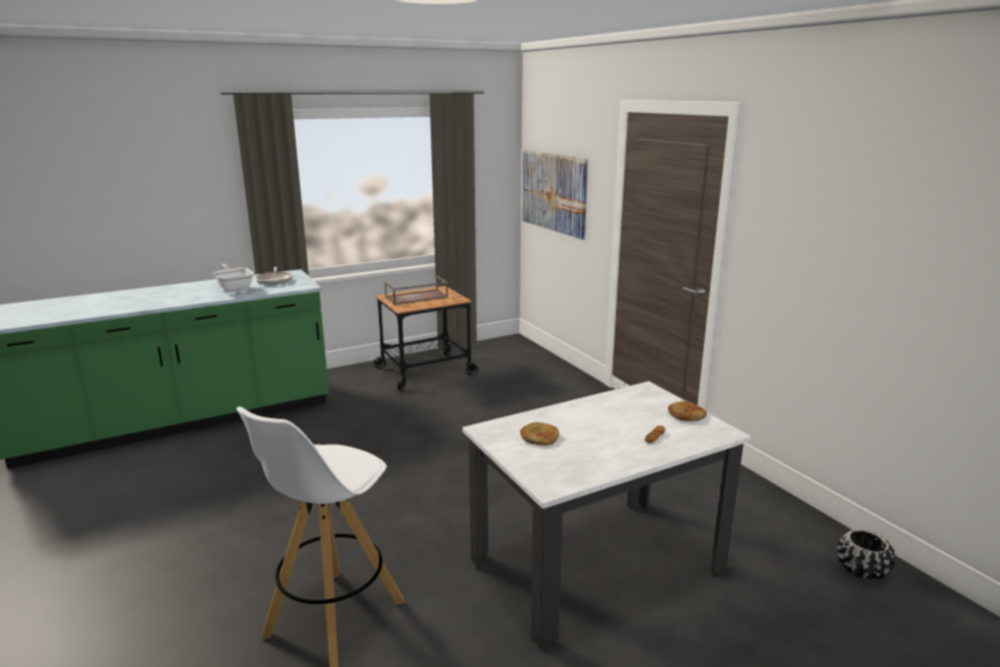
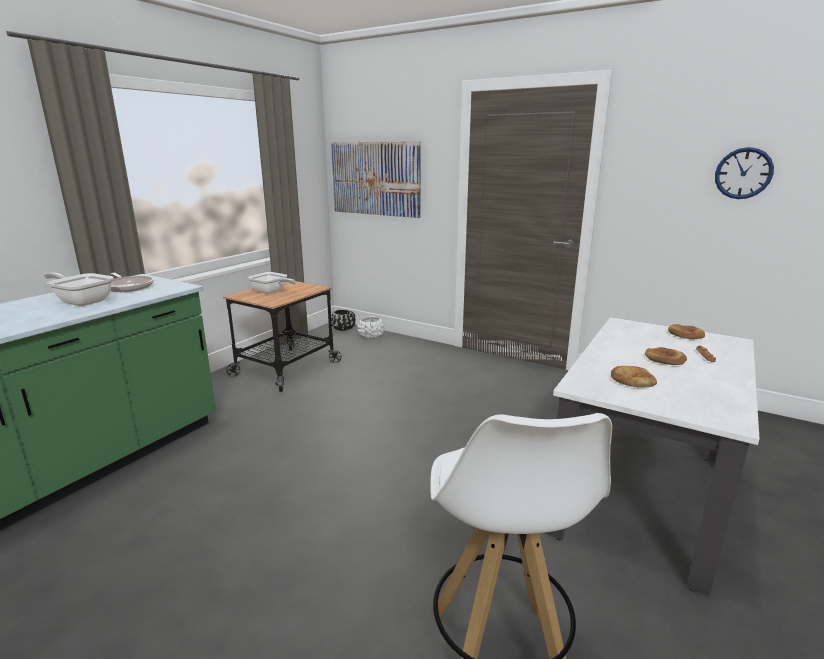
camera: 30 degrees left, 0 degrees up
(416, 297) = (271, 292): brown tray -> frying pan
(533, 357) = (371, 336): none -> white planter
(609, 429) = (665, 359): none -> bread
(859, 239) = (743, 173): none -> wall clock
(862, 569) = (780, 431): black planter -> black planter (343, 328)

